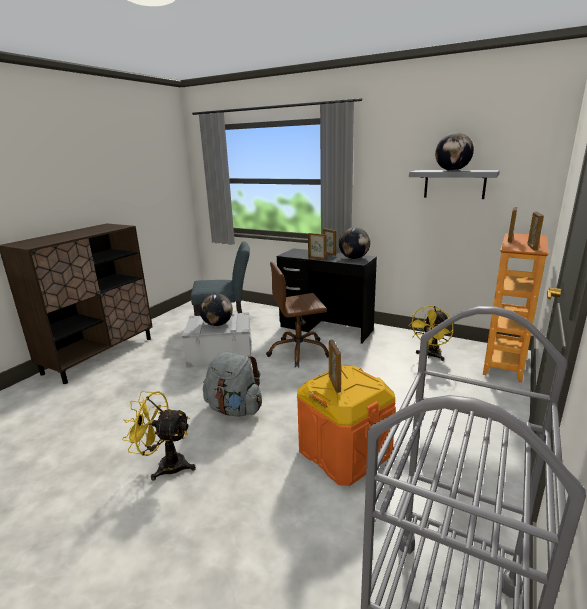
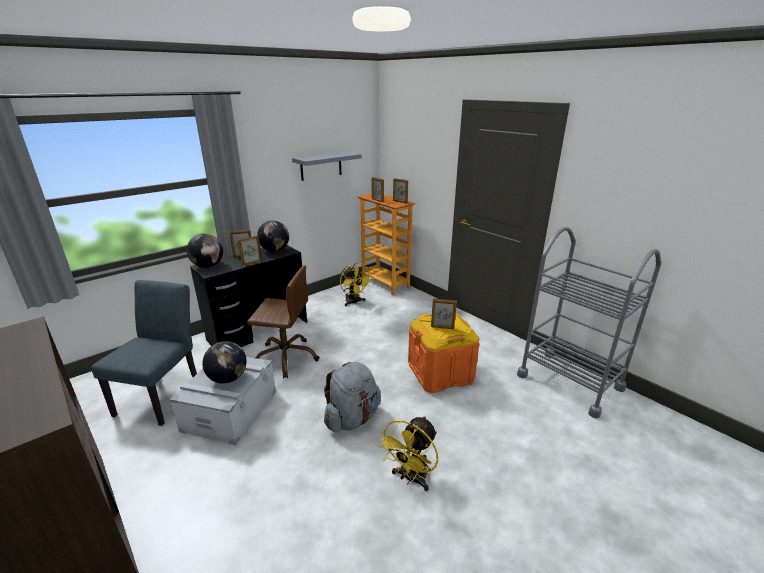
camera: 70 degrees left, 5 degrees up
(298, 352) = (286, 357): brown office chair -> brown office chair turned 90 degrees counterclockwise
(452, 170) = (327, 156): globe -> globe (208, 266)

